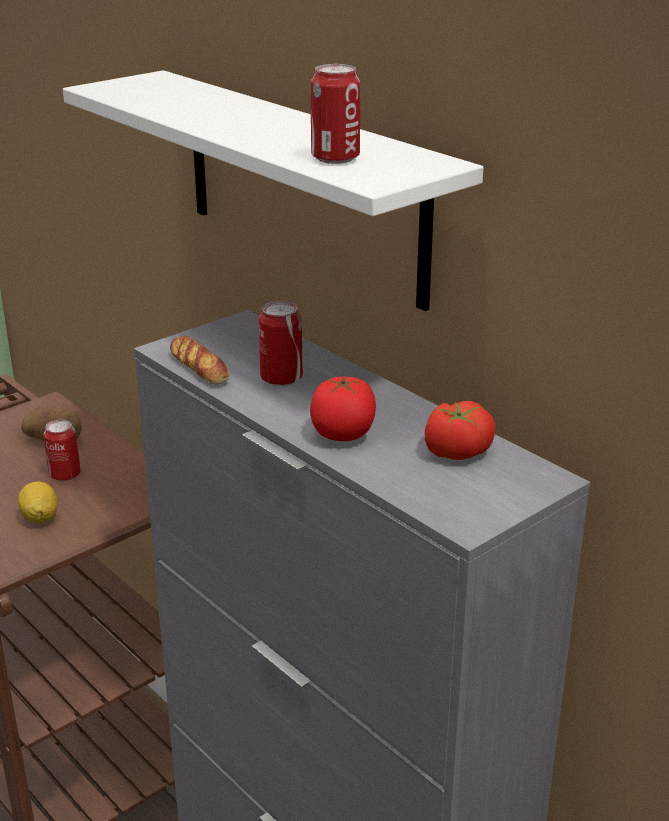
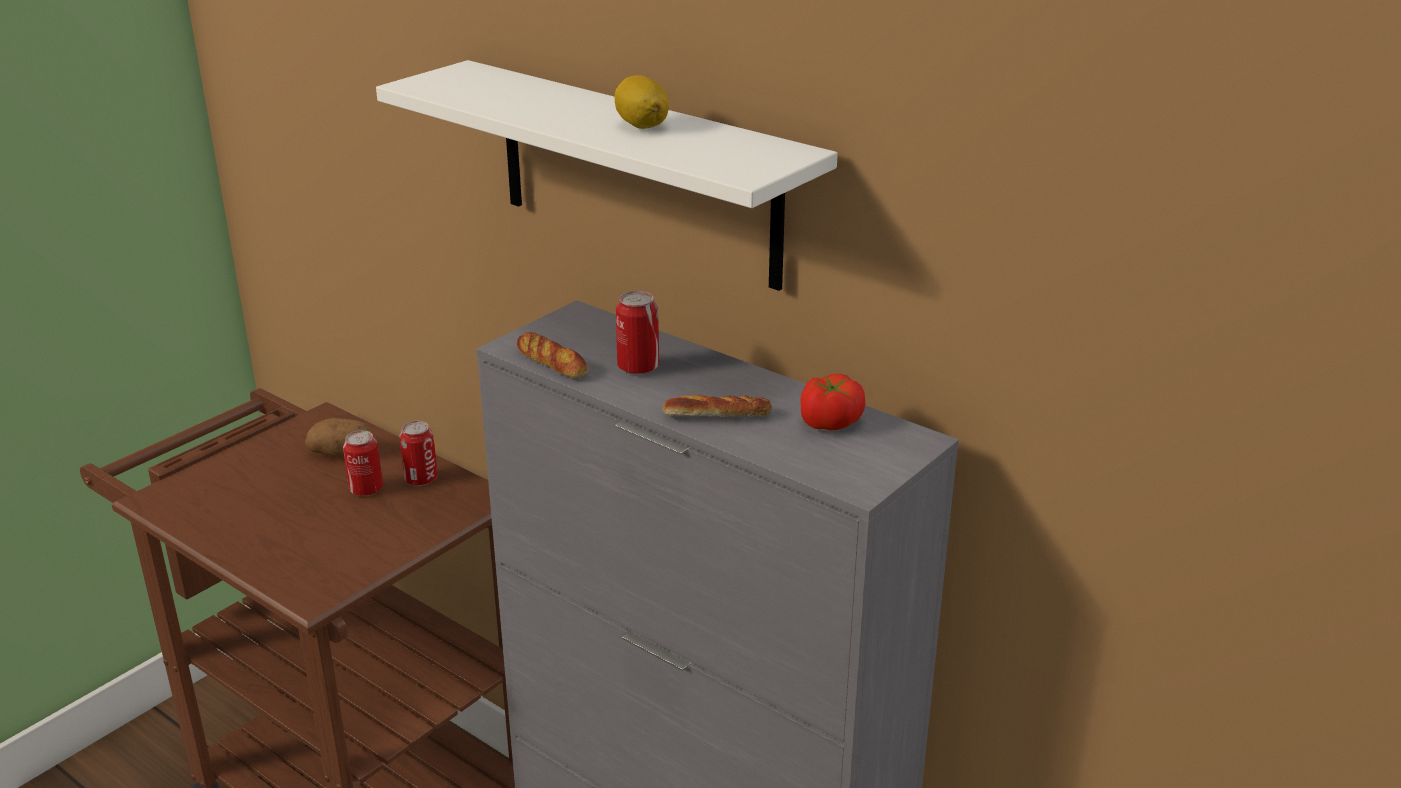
camera: 10 degrees left, 0 degrees up
(40, 518) = (354, 536): lemon -> lemon (642, 126)
(335, 158) = (697, 152): can -> can (421, 479)
(343, 433) = (717, 415): tomato -> bread

